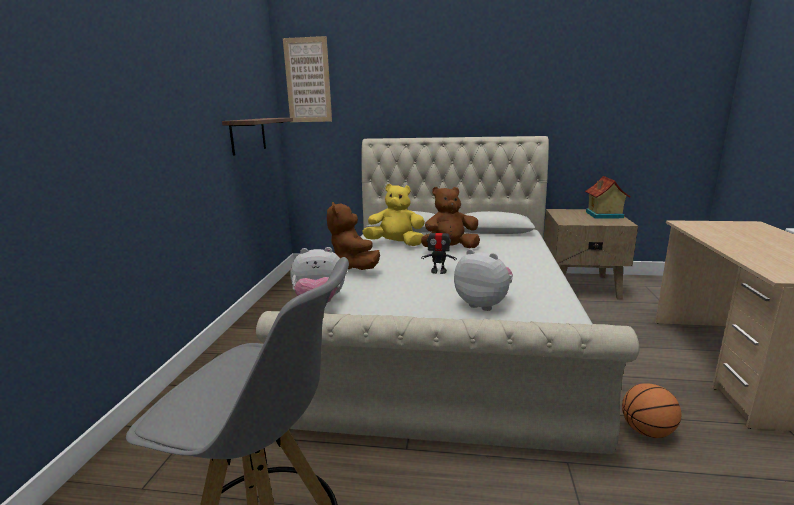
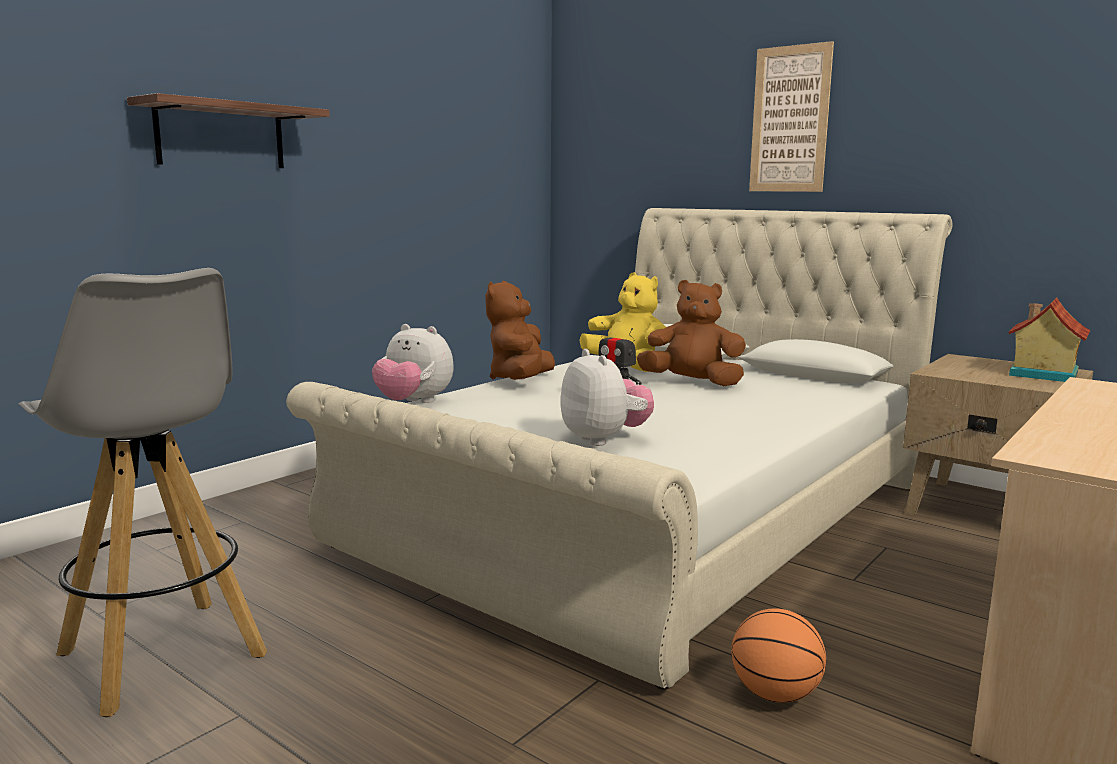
camera: 30 degrees right, 5 degrees down
(248, 135) = (474, 193): shelf -> shelf (221, 136)
(308, 80) = (590, 119): picture -> picture (790, 119)

